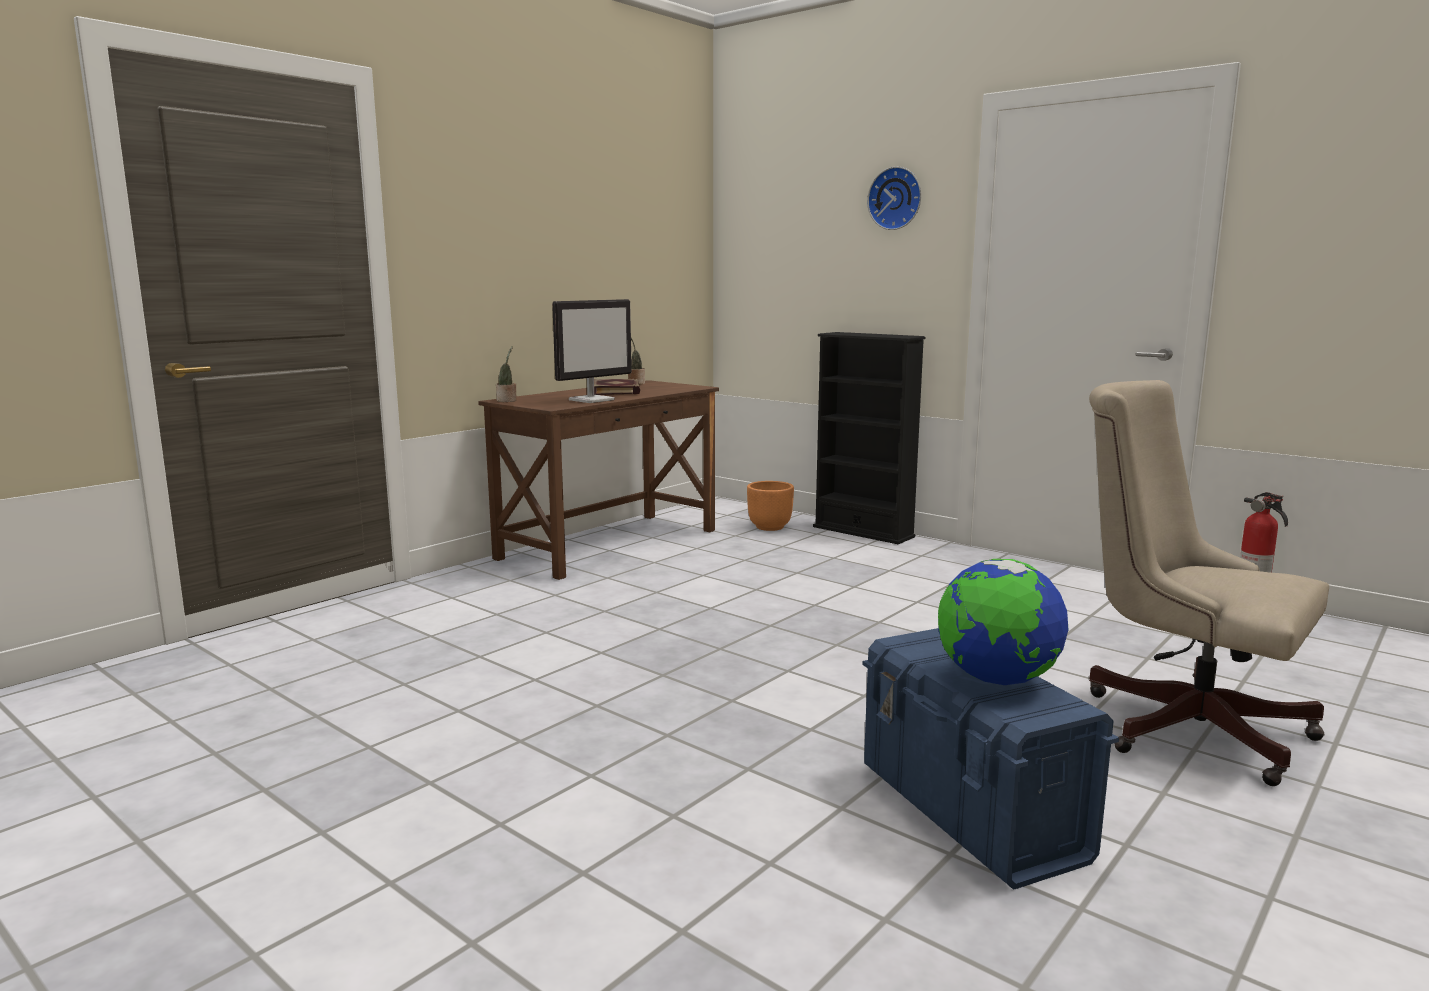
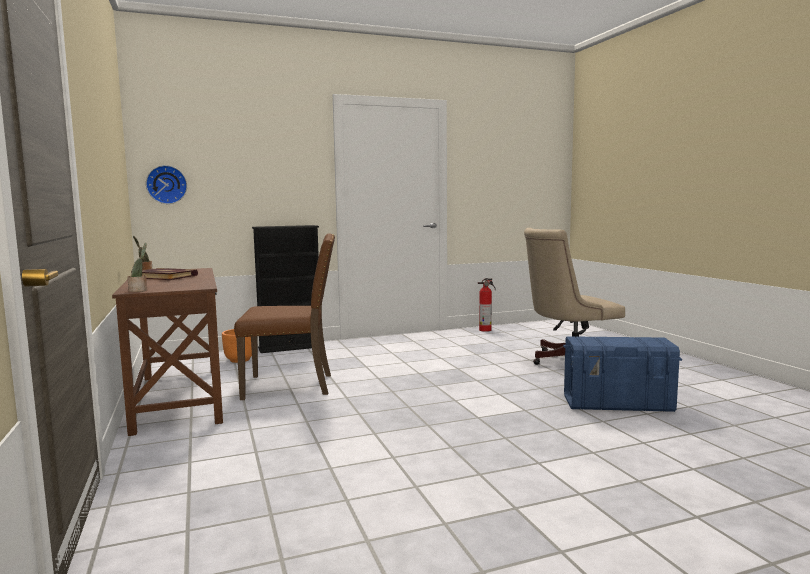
camera: 60 degrees left, 5 degrees down
(592, 400) = (195, 281): monitor -> none
(713, 573) = (291, 386): none -> brown chair
(896, 198) = (284, 145): wall clock -> wall clock (166, 184)
(996, 680) = (629, 341): globe -> none

